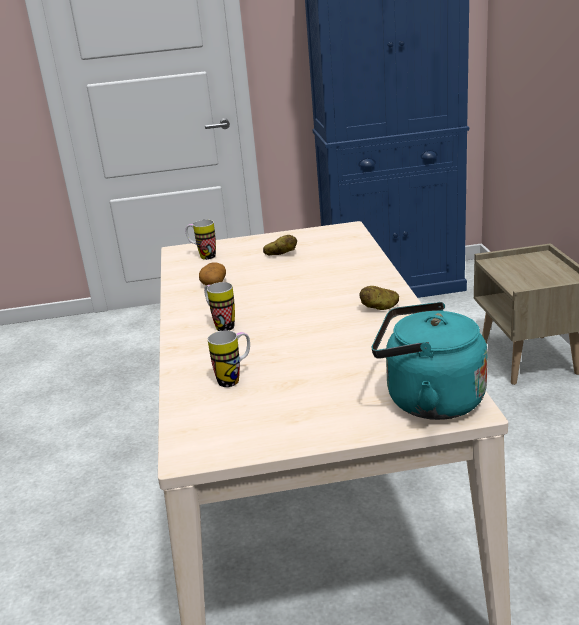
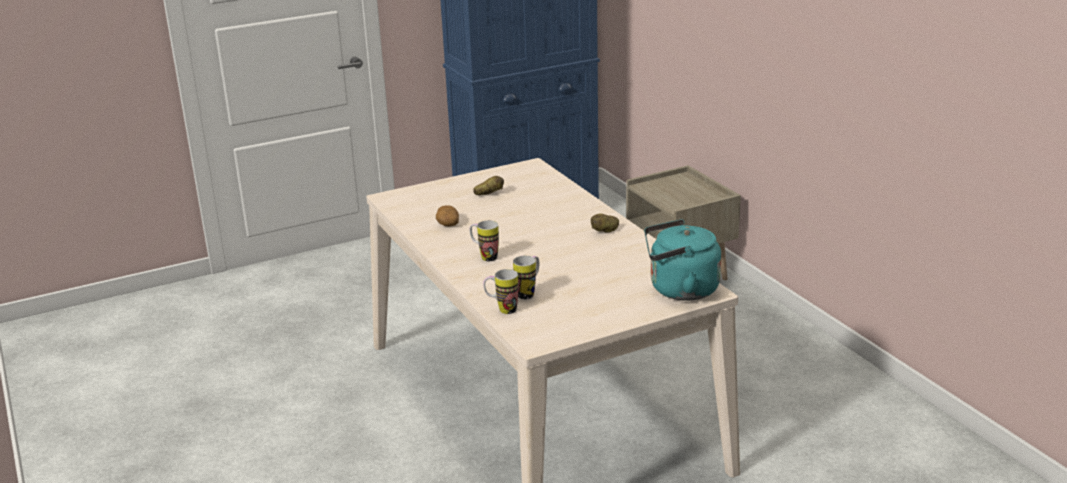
camera: 20 degrees left, 0 degrees up
(203, 256) = (416, 201): mug -> mug (502, 310)

